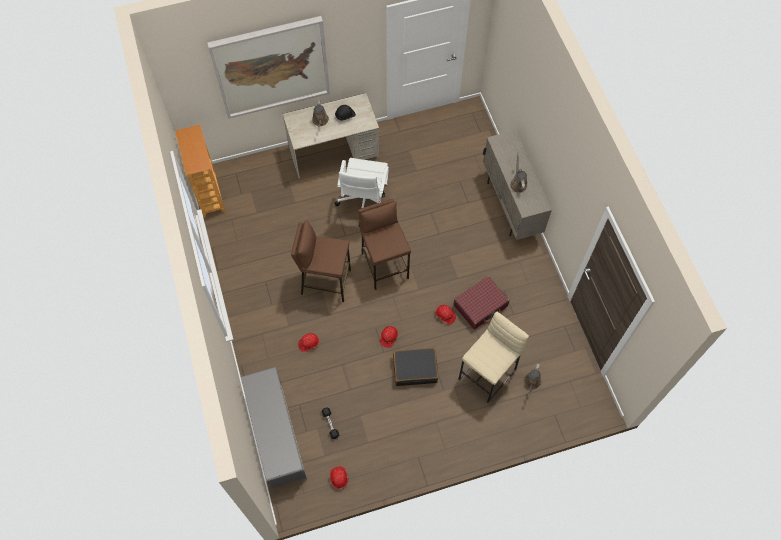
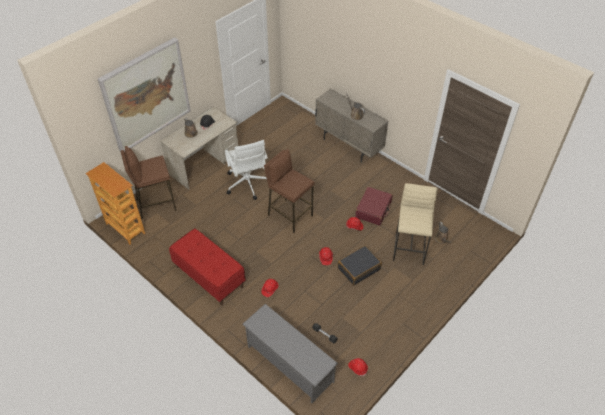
camera: 30 degrees left, 15 degrees down
(258, 296) = (209, 277): none -> red bench
(325, 282) = (254, 244): brown stool -> brown stool (156, 204)

